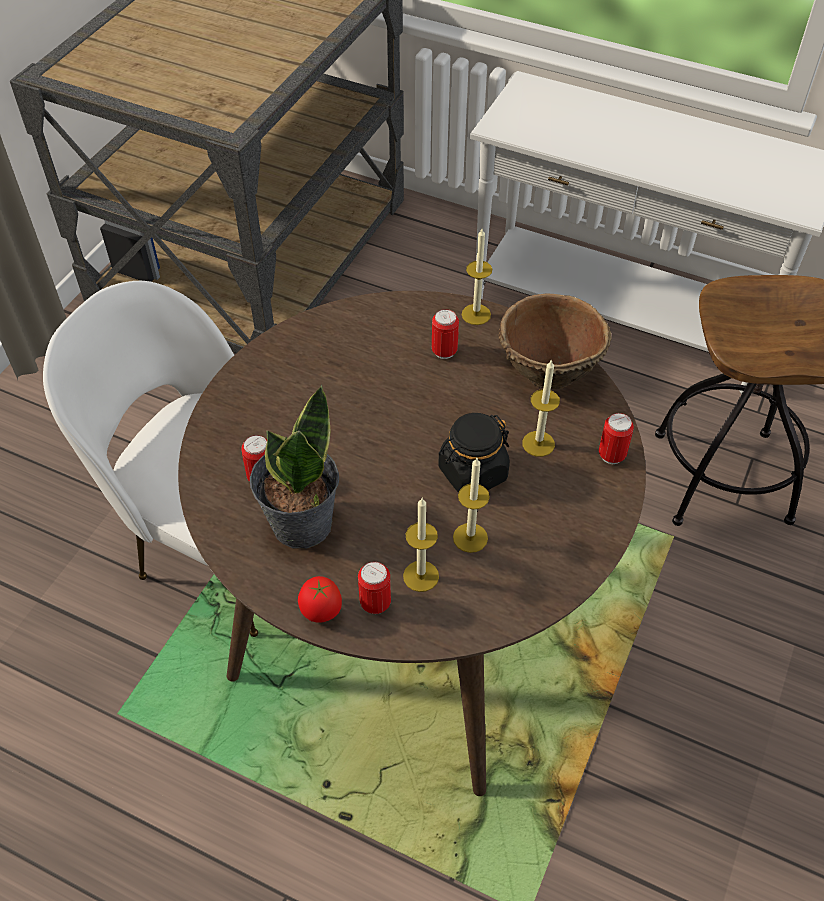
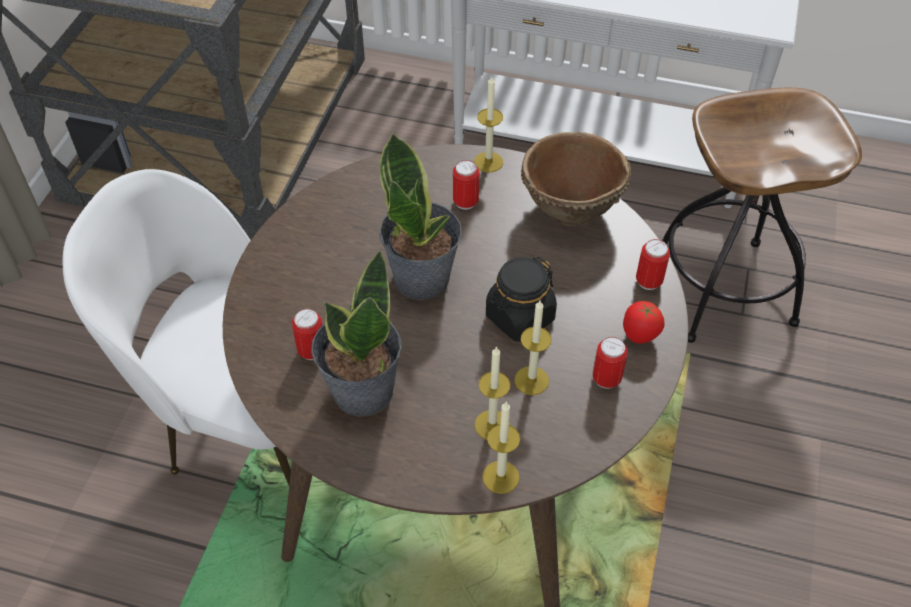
camera: 10 degrees left, 0 degrees up
(321, 613) = (402, 476): tomato -> tomato (639, 336)
(375, 603) = (453, 458): can -> can (606, 379)
(385, 420) = (422, 277): none -> potted plant
(538, 443) = (576, 280): candle -> candle (500, 477)

